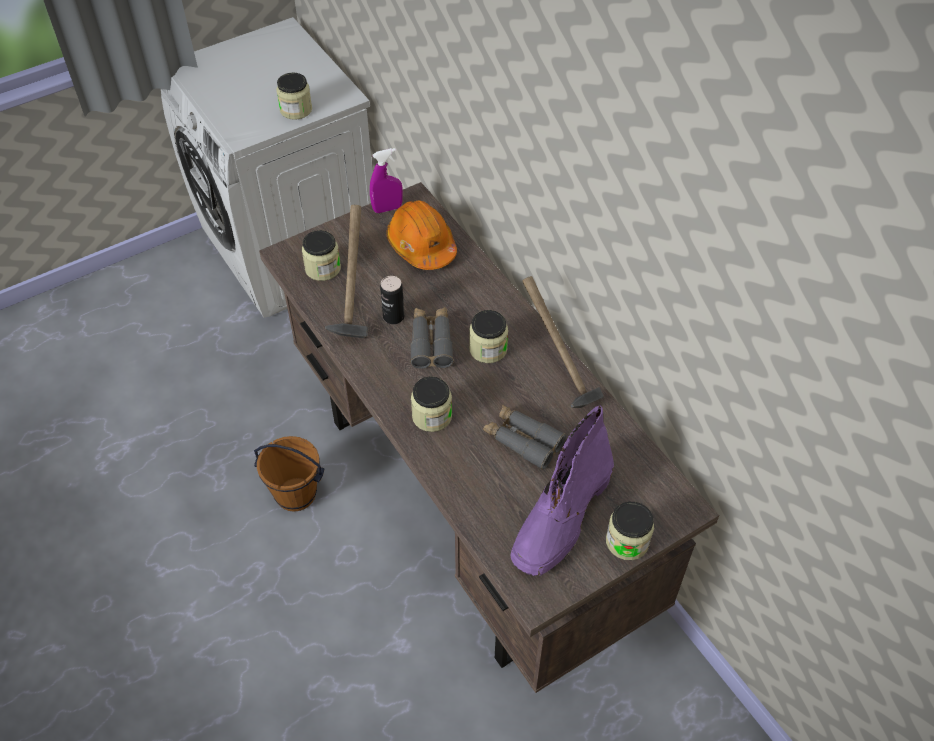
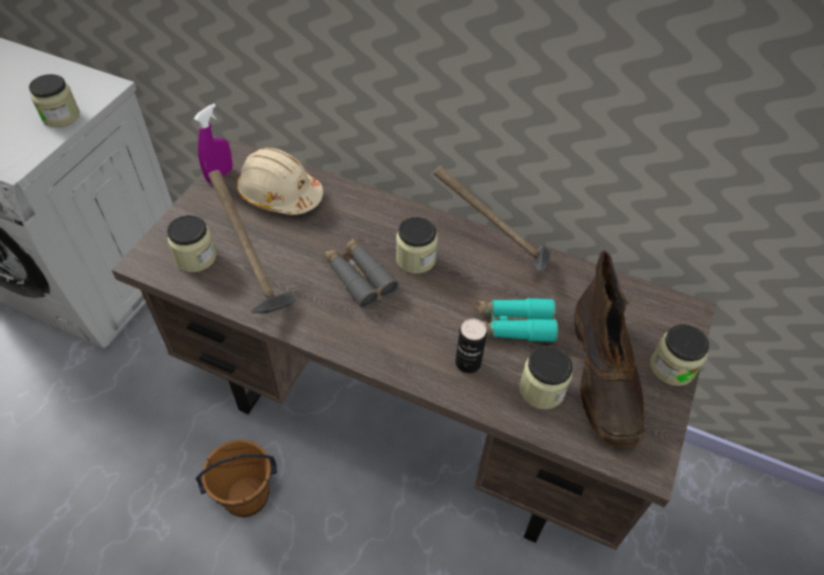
camera: 35 degrees left, 0 degrees up
(393, 317) = (304, 271): can -> can (468, 363)
(421, 245) = (279, 194): orange hard hat -> beige hard hat
(432, 416) = (415, 346): jar -> jar (541, 389)
(523, 440) = (513, 325): grey binoculars -> turquoise binoculars
(561, 517) = (604, 377): purple boot -> brown boot

